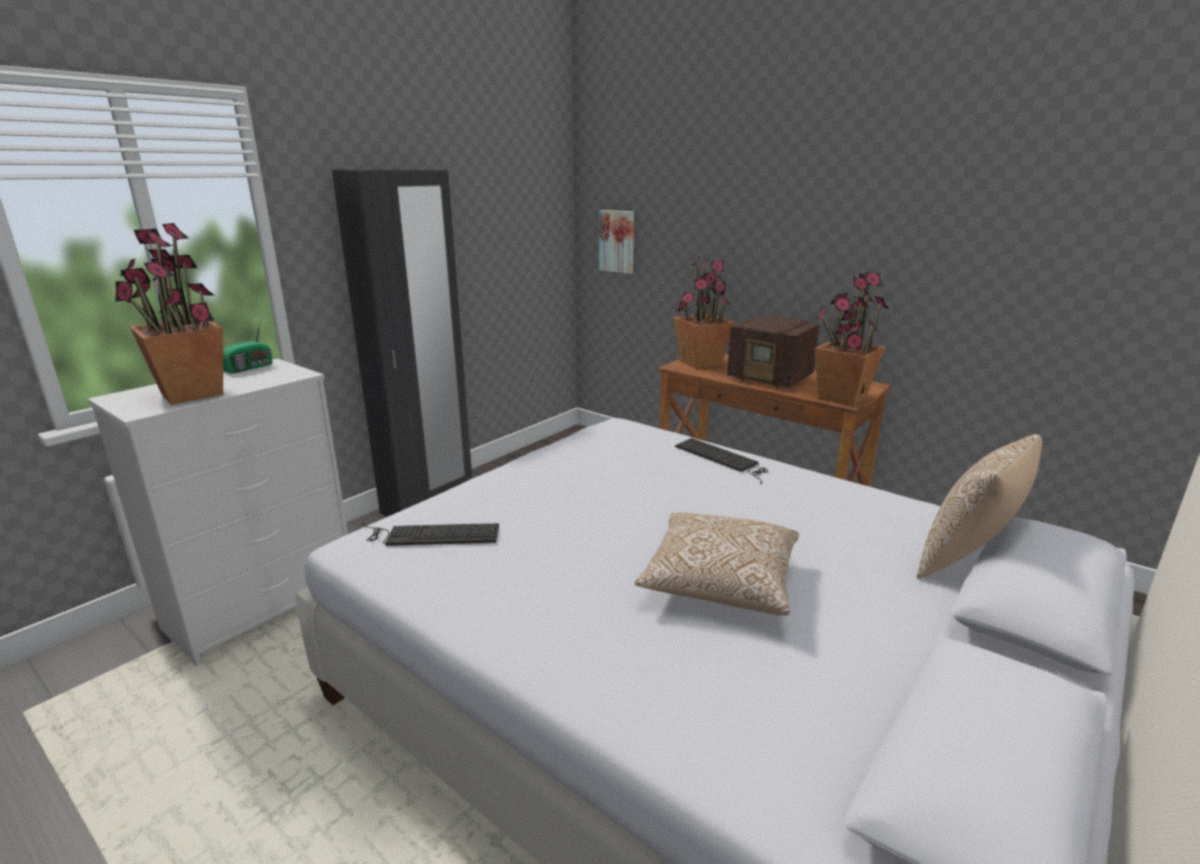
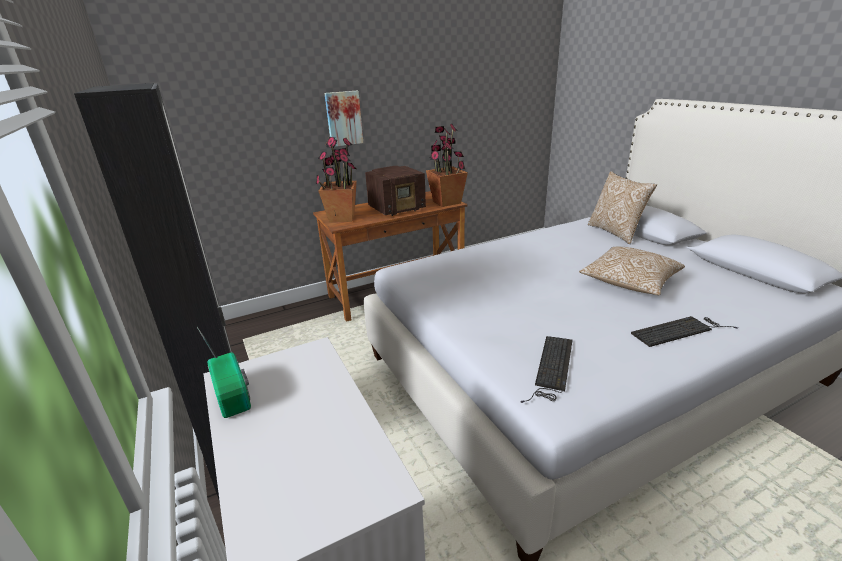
camera: 65 degrees left, 5 degrees up
(191, 394) = (328, 440): potted plant -> none
(617, 241) = (196, 145): picture -> picture (343, 118)
(723, 459) = (485, 251): keyboard -> keyboard (680, 330)

